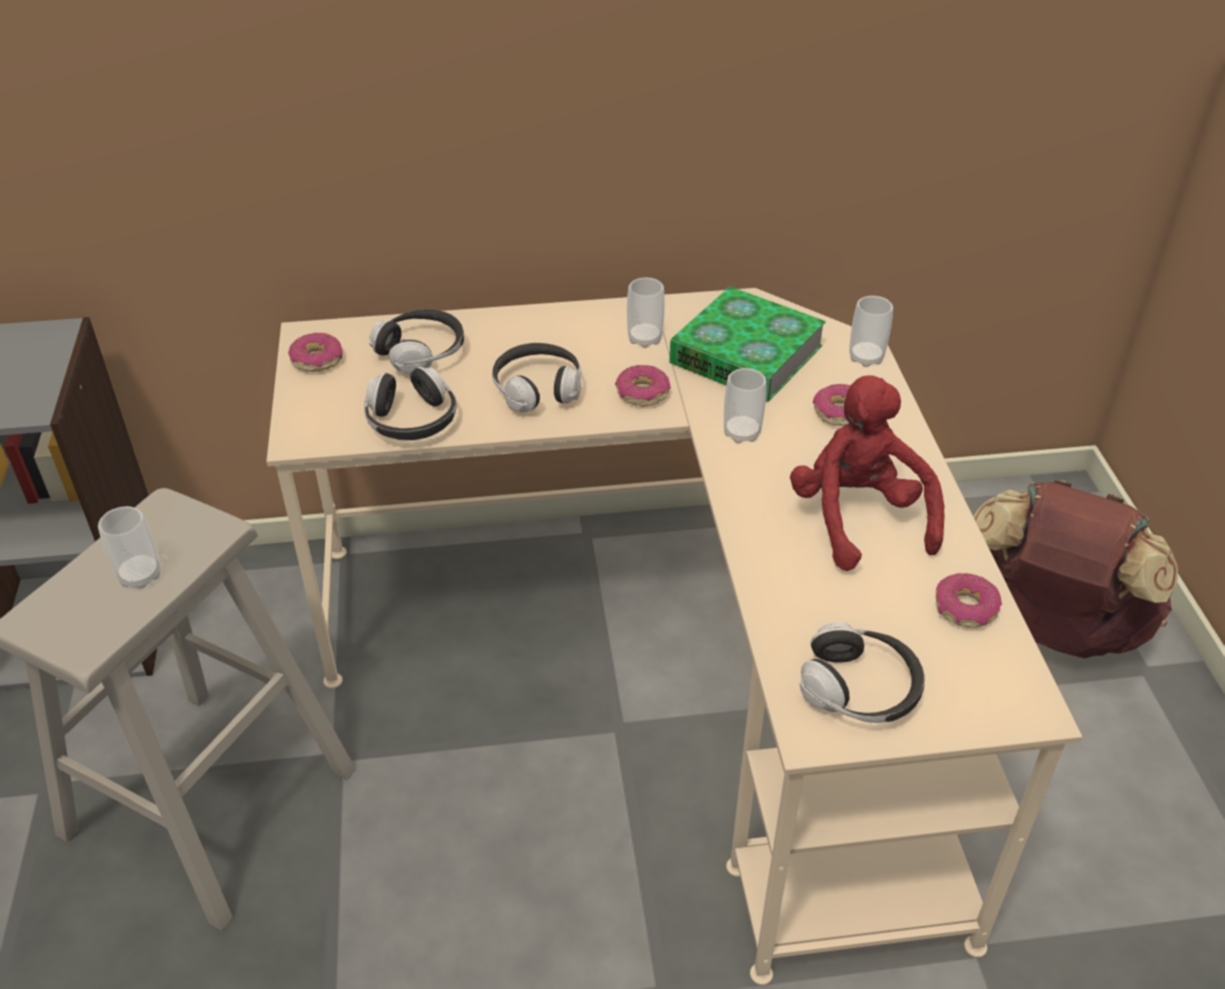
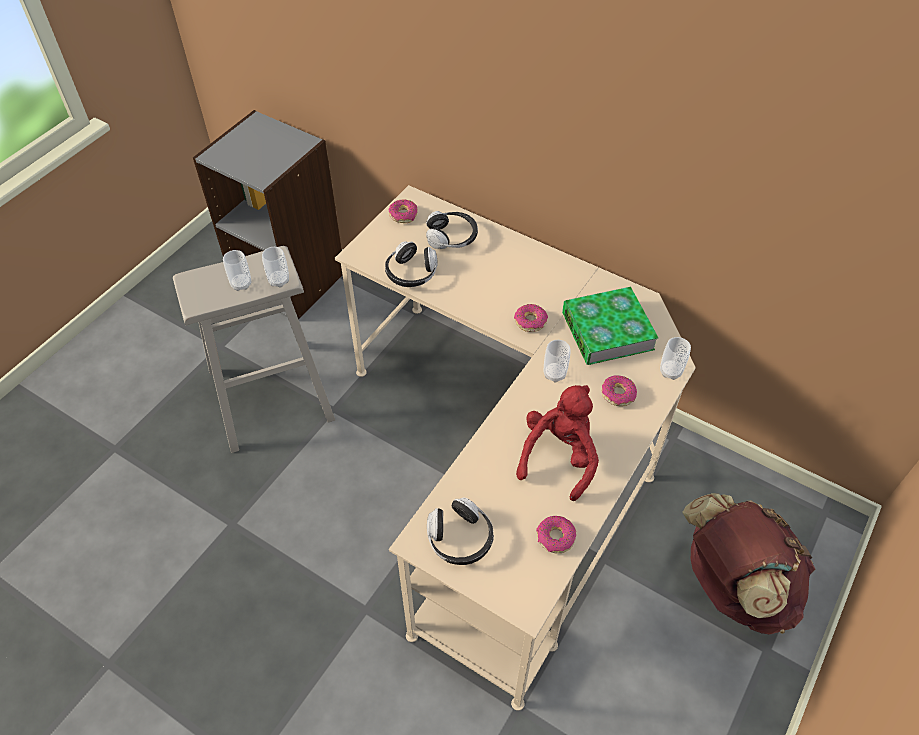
camera: 40 degrees right, 10 degrees up
(537, 389) = (484, 289): headphones -> none
(645, 339) = (565, 291): cup -> cup (279, 280)

